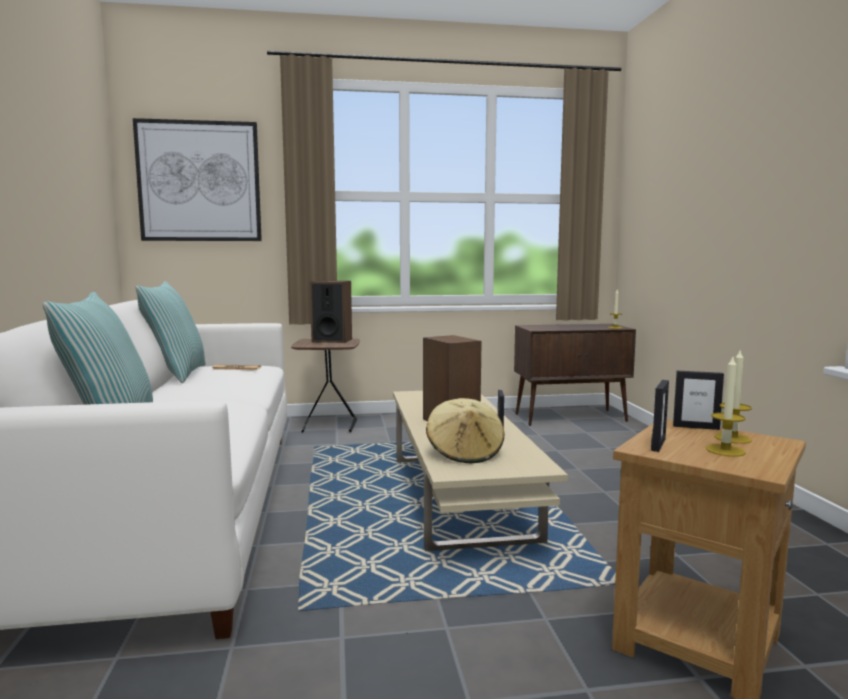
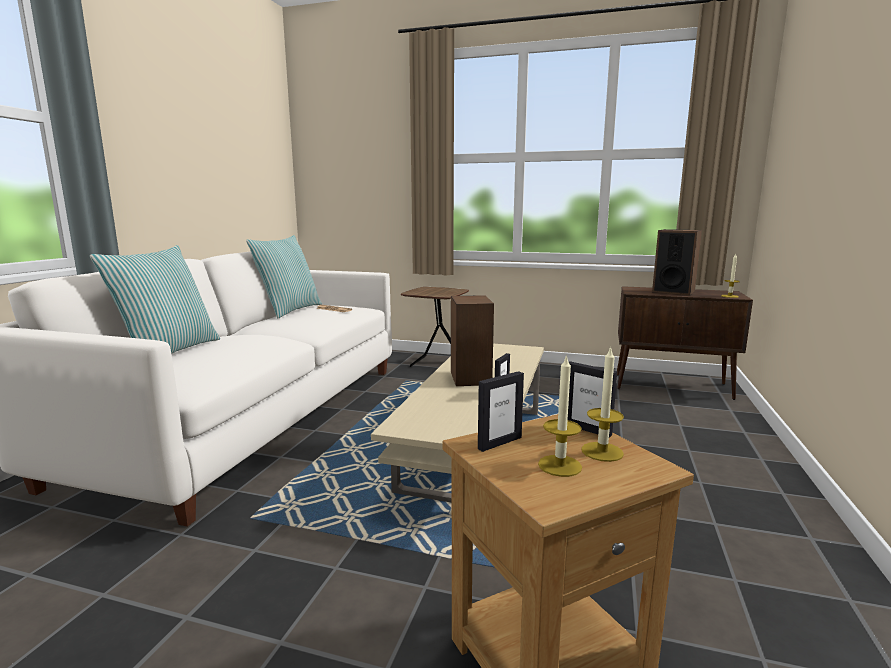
camera: 25 degrees right, 5 degrees up
(199, 181) = (350, 151): picture -> none
(332, 340) = (442, 290): speaker -> speaker (673, 292)
(465, 453) = (437, 411): beige hat -> none

